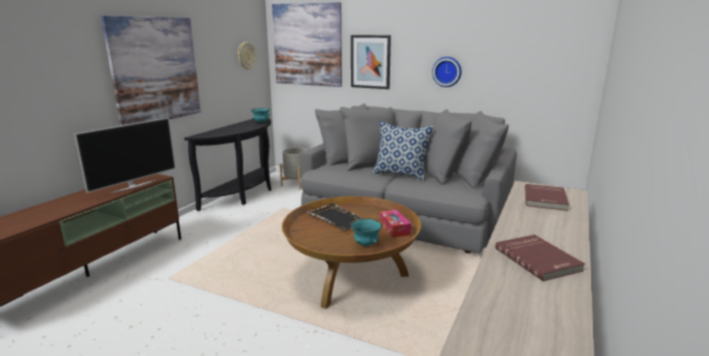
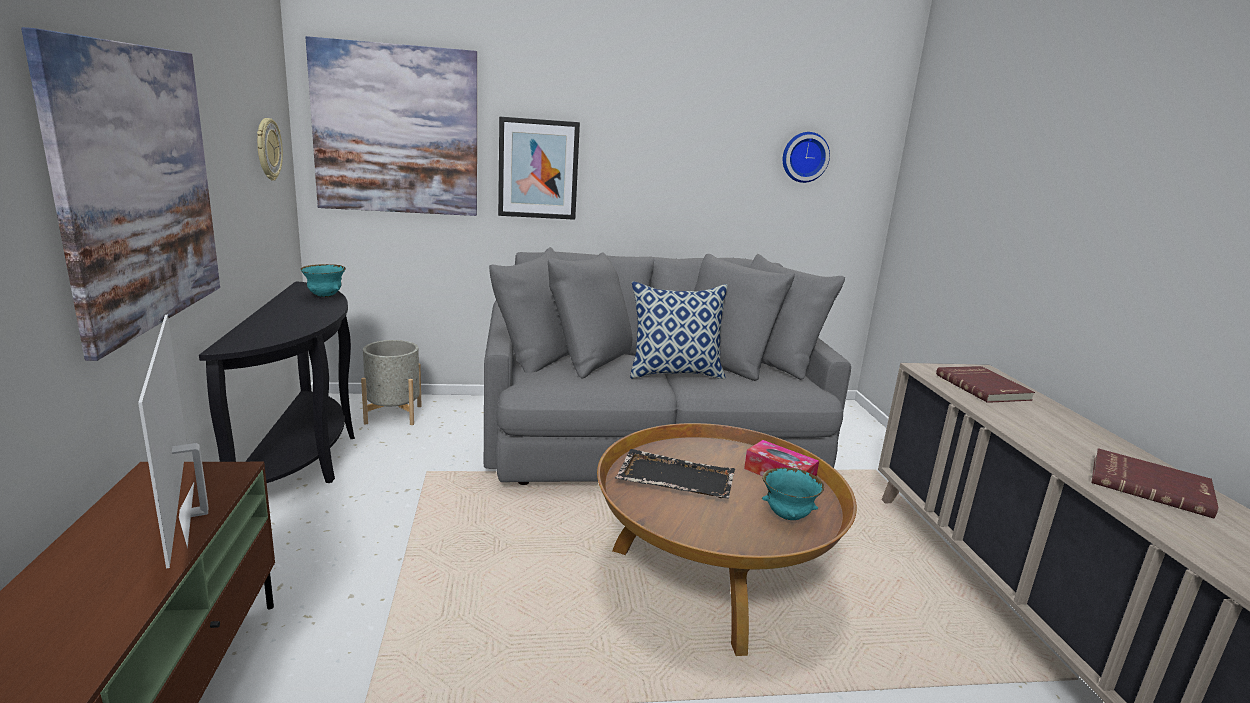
camera: 35 degrees left, 0 degrees up
(133, 186) = (194, 513): television -> television turned 150 degrees clockwise
(447, 71) = (678, 189): wall clock -> wall clock (804, 157)

